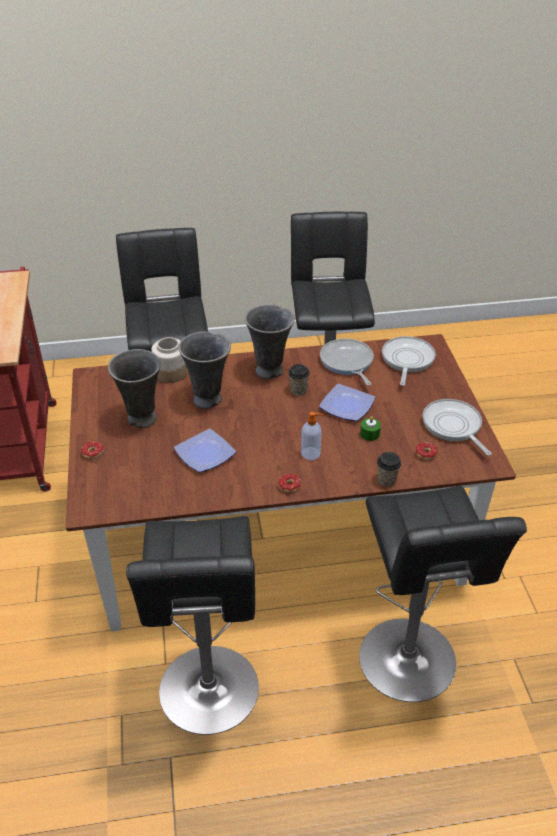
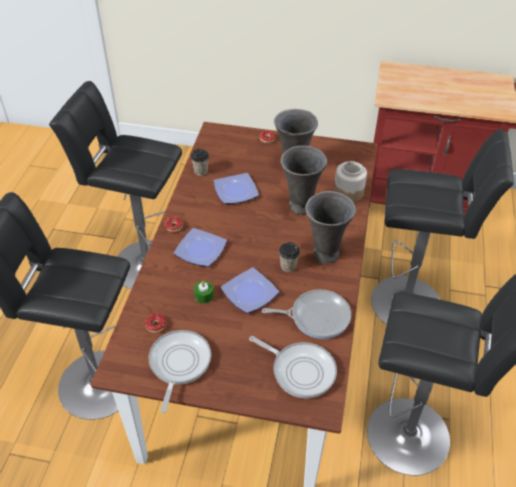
camera: 110 degrees right, 5 degrees up
(311, 453) = (201, 250): soap dispenser -> plate
(386, 480) = (143, 286): cup -> cup (201, 171)
(453, 426) = (179, 364): frying pan -> frying pan turned 75 degrees counterclockwise

